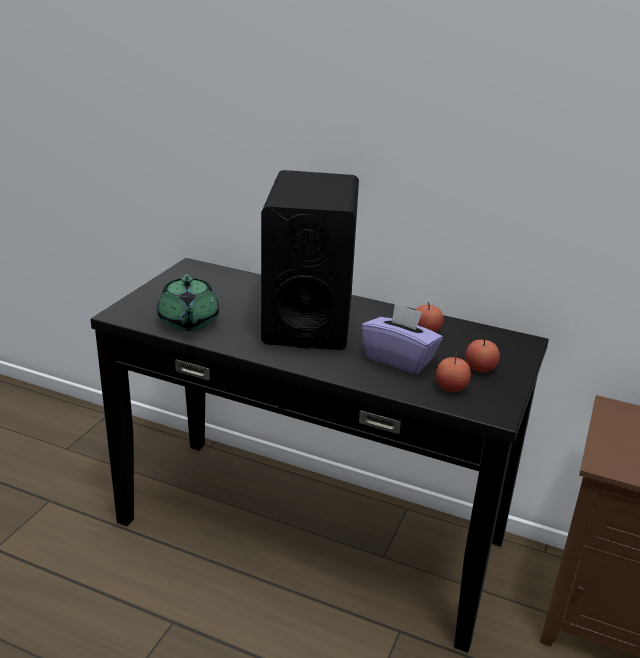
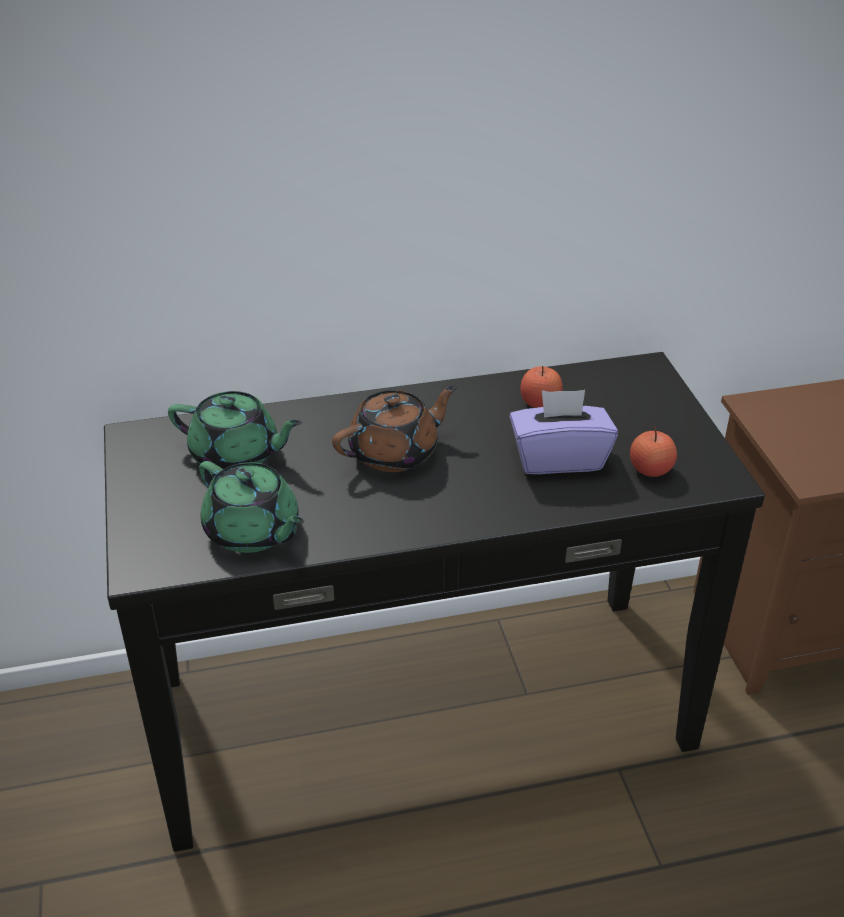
camera: 35 degrees left, 10 degrees up
(226, 290) = (236, 455): none -> green teapot
(308, 320) = (395, 452): black speaker -> brown teapot
(480, 368) = (648, 428): apple -> none

